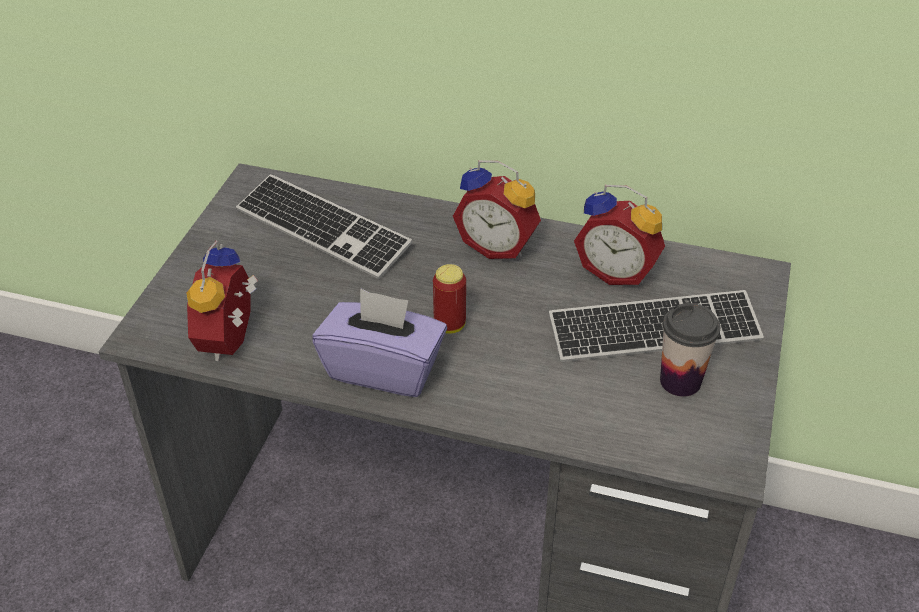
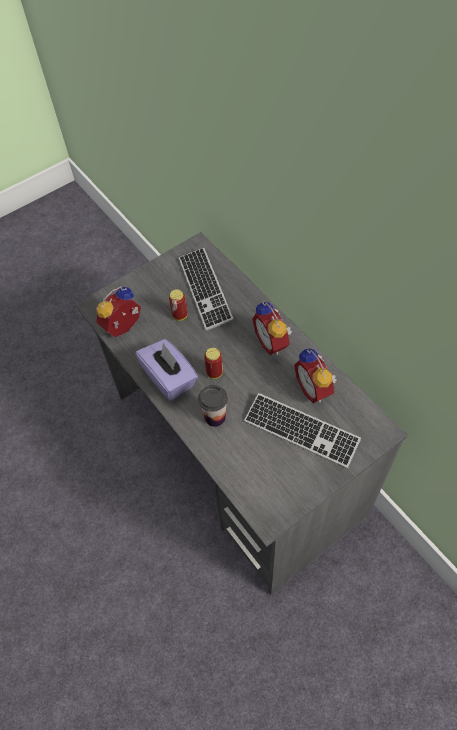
camera: 40 degrees right, 15 degrees up
(314, 280) = (180, 315): none -> can
(680, 381) = (287, 464): cup -> cup (215, 417)

